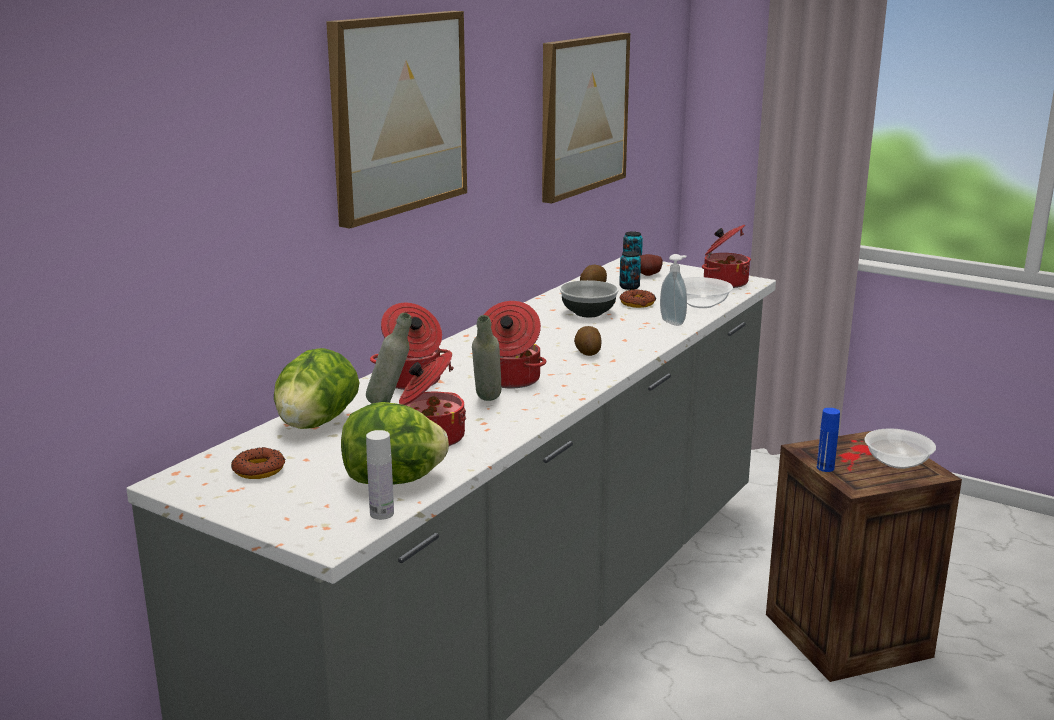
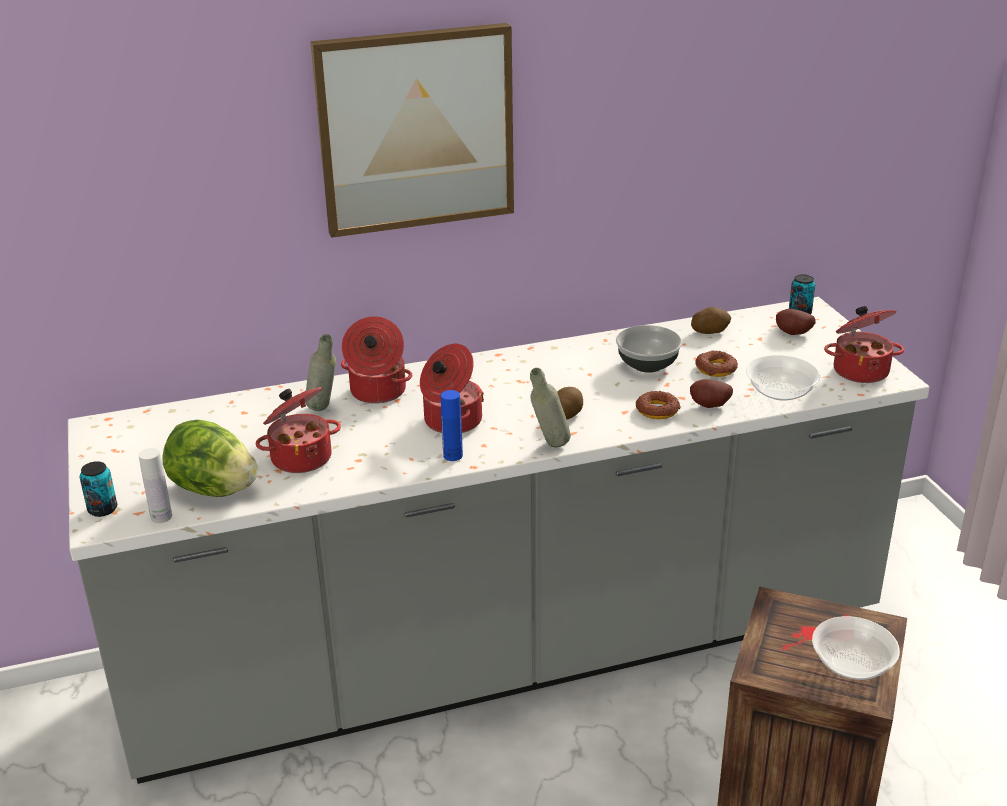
camera: 40 degrees right, 10 degrees up
(259, 470) = (154, 438): donut -> donut (657, 410)
(316, 423) = (249, 409): lettuce -> none
(487, 402) = (395, 439): grey bottle -> grey bottle (549, 448)
(582, 114) = (748, 132): picture -> none
(629, 287) = (745, 344): can -> can (102, 509)
(673, 322) = (710, 406): soap dispenser -> potato
(825, 468) = (760, 634): blue bottle -> blue bottle (453, 455)

